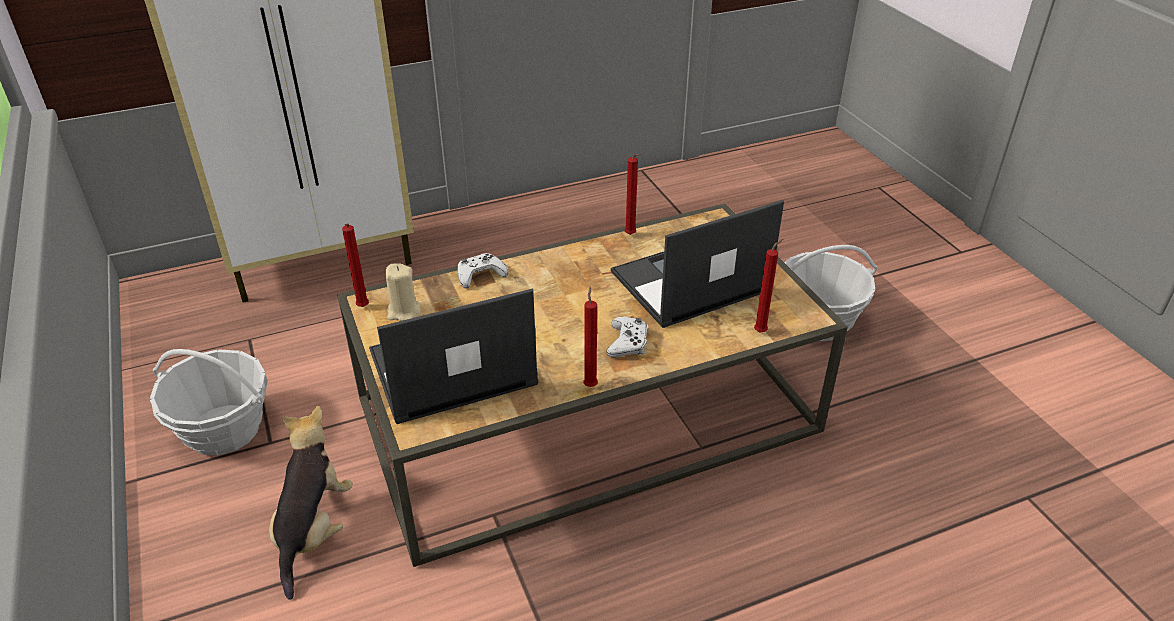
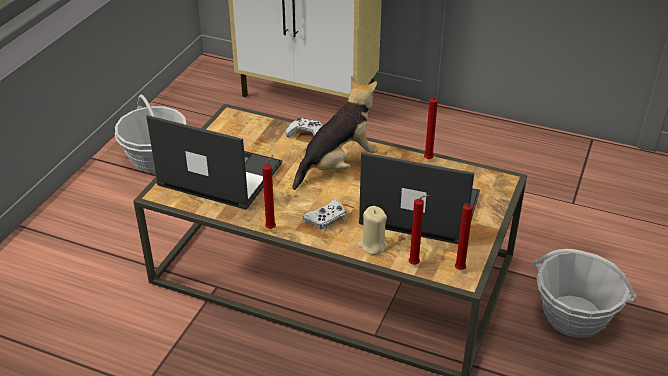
camera: 45 degrees right, 0 degrees up
(313, 529) = (133, 233): plush toy -> plush toy (338, 165)
(362, 308) = (224, 117): red candle -> red candle (458, 270)
(404, 312) = (240, 131): beige candle -> beige candle (372, 246)

